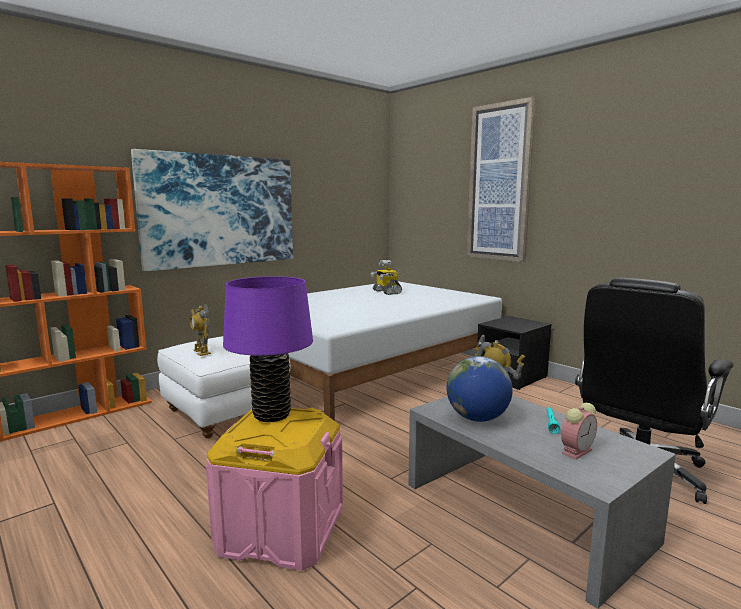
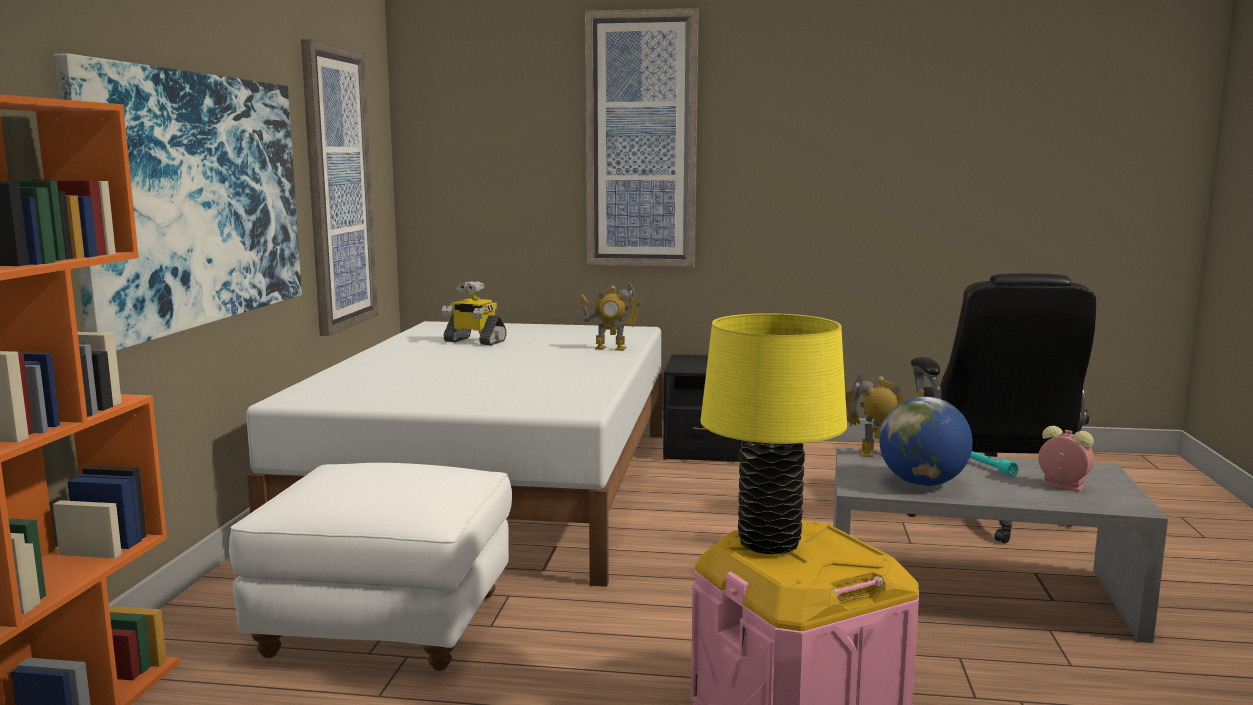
camera: 40 degrees left, 0 degrees up
(201, 352) = (389, 501): toy robot -> toy robot (610, 348)
(271, 415) = (769, 543): purple table lamp -> yellow table lamp
(334, 210) = (338, 189): none -> picture
(577, 451) = (1061, 485): alarm clock -> alarm clock turned 60 degrees counterclockwise

